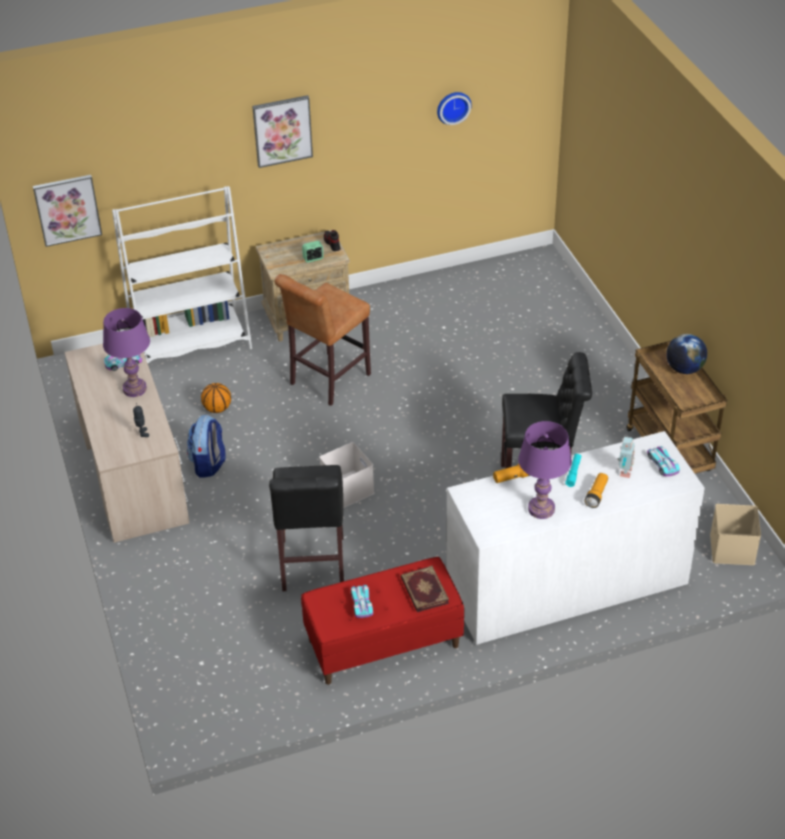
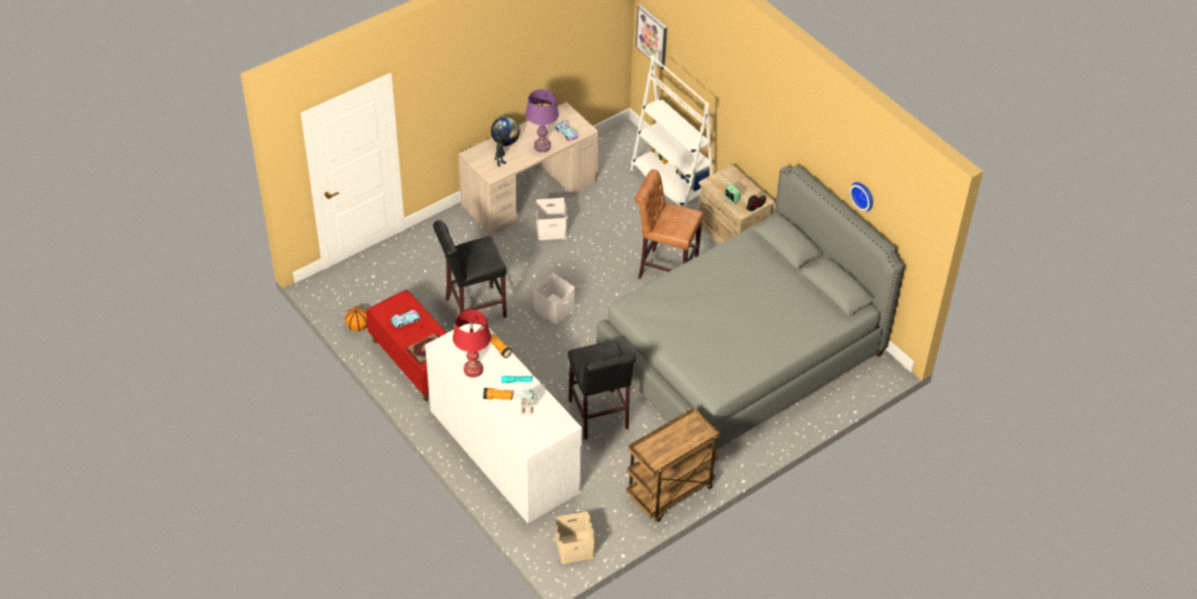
camera: 70 degrees right, 5 degrees up
(209, 464) = (551, 229): backpack -> white storage box
(217, 408) = (609, 217): basketball -> basketball (358, 327)
(282, 130) = (764, 104): picture -> none
(485, 352) = (741, 354): none -> grey bed
(541, 509) = (473, 370): purple table lamp -> red table lamp
(662, 464) = (543, 430): toy car -> none
(684, 369) = (688, 444): globe -> globe (505, 141)

